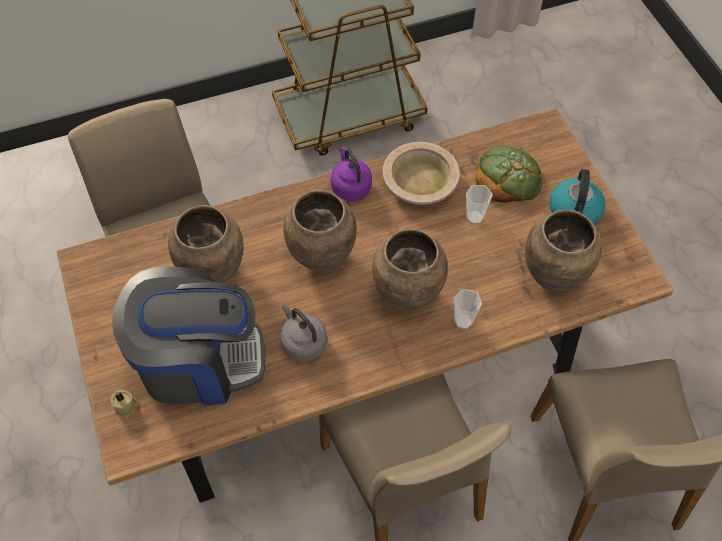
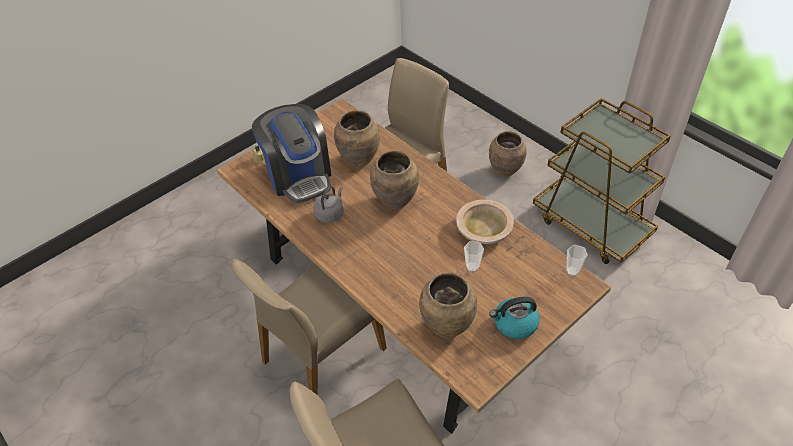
camera: 70 degrees right, 10 degrees down
(350, 186) = (458, 196): purple kettle -> none
(406, 295) = (389, 250): brown vase -> brown vase (505, 170)
(463, 321) = (383, 285): cup -> cup (572, 271)
(507, 177) = (520, 275): bread -> none

